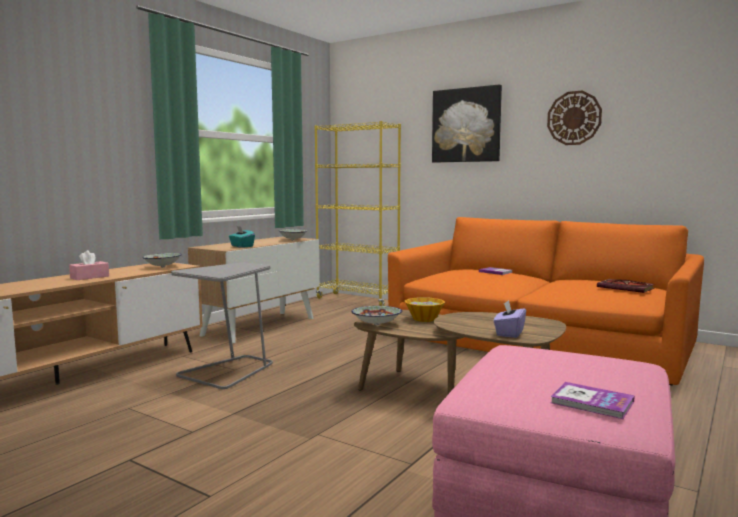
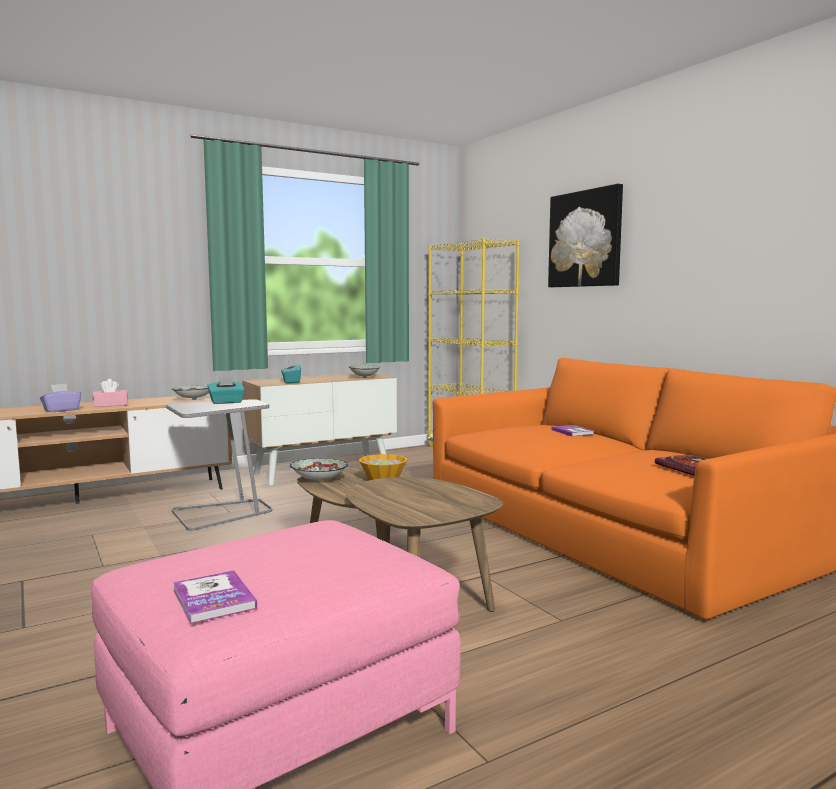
camera: 25 degrees right, 0 degrees up
(227, 266) = (226, 402): none -> turquoise tissue box
(509, 333) = (400, 508): purple tissue box -> purple tissue box (61, 410)
(574, 118) = (705, 224): wall clock -> none

